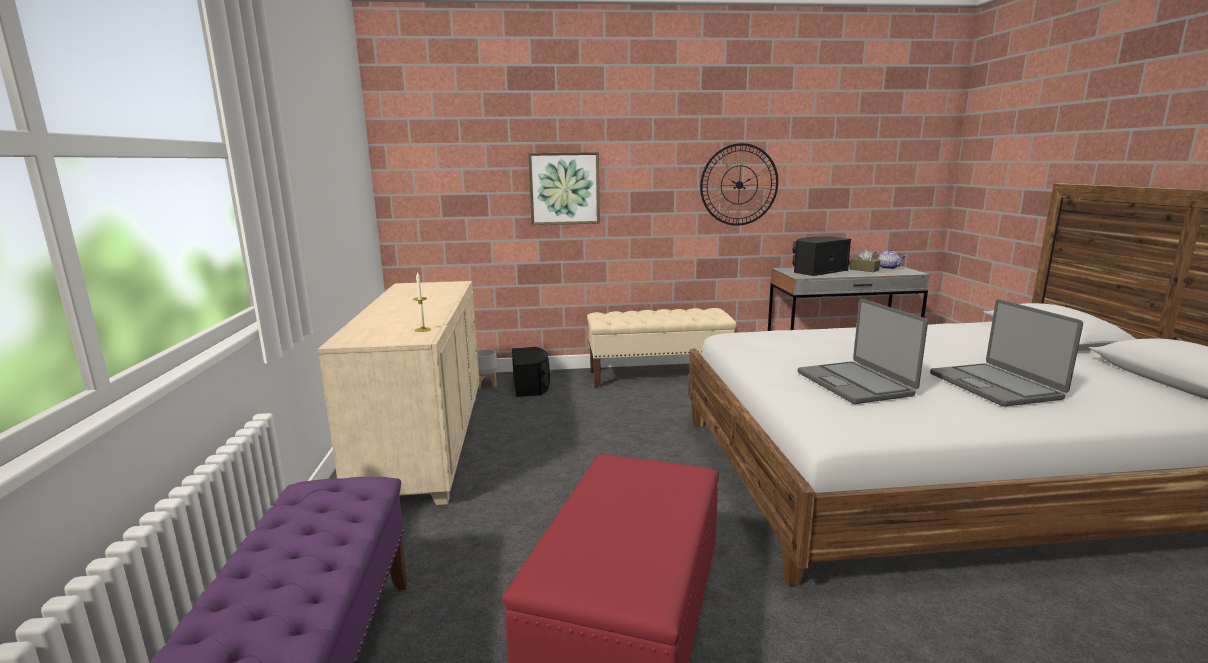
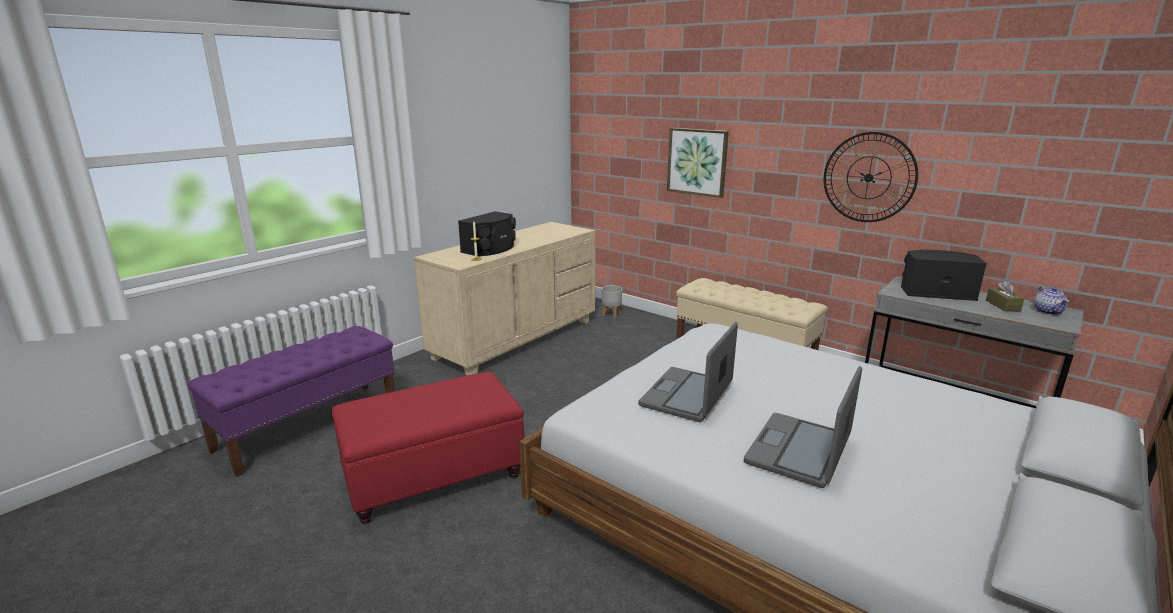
camera: 45 degrees right, 5 degrees up
(531, 386) = (637, 325): black speaker -> black speaker (491, 249)

